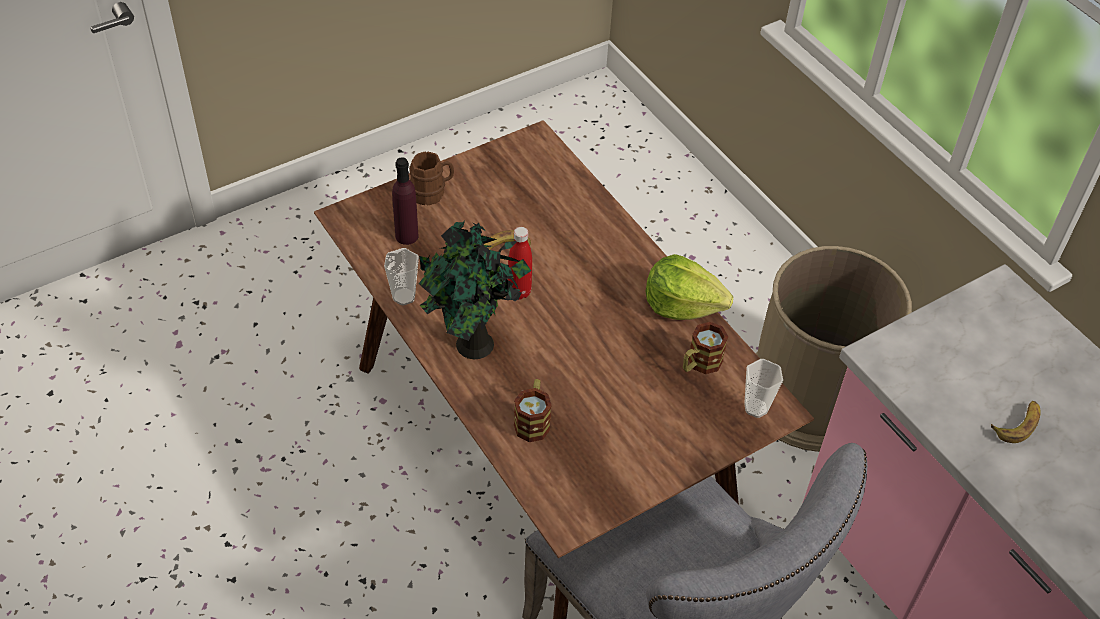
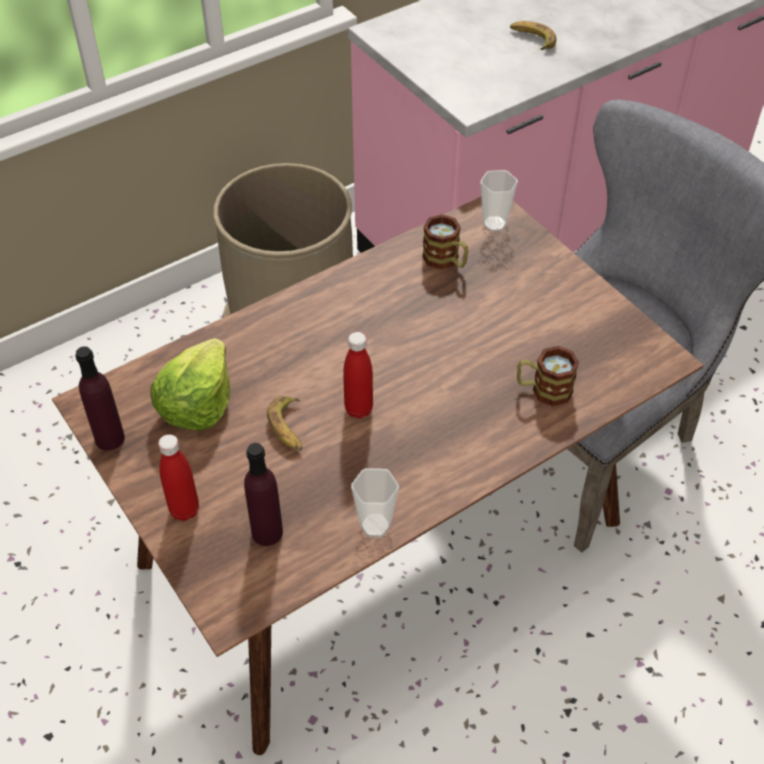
camera: 90 degrees left, 0 degrees up
(432, 192) = (184, 510): brown mug -> red bottle
(473, 347) = (448, 448): potted plant -> none
(501, 151) = (110, 438): none -> purple bottle
(682, 304) = (366, 272): lettuce -> lettuce (197, 403)

